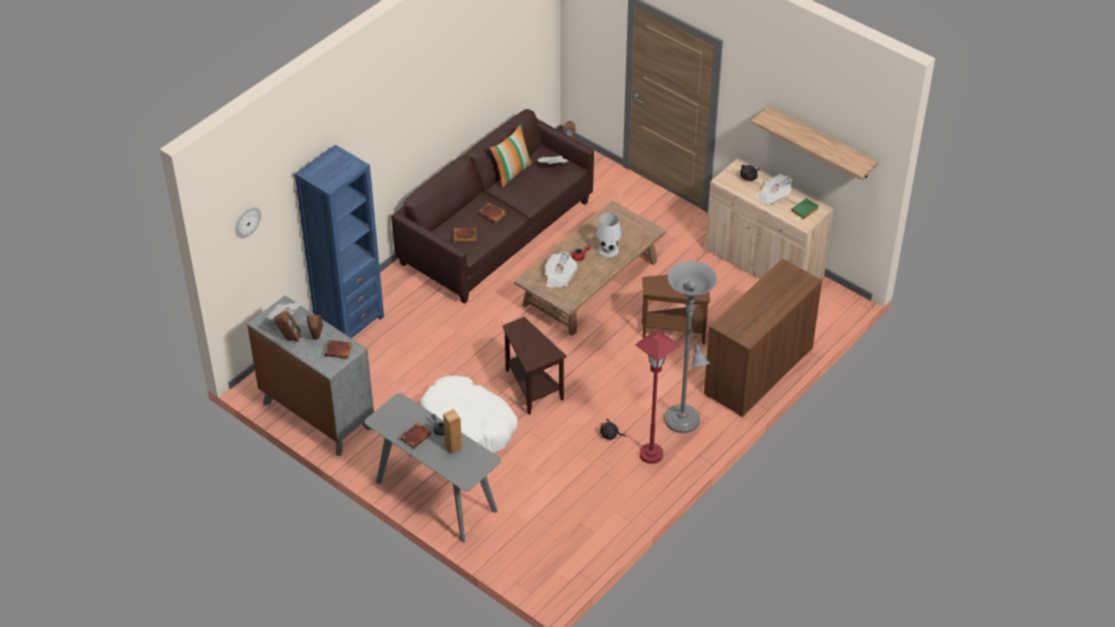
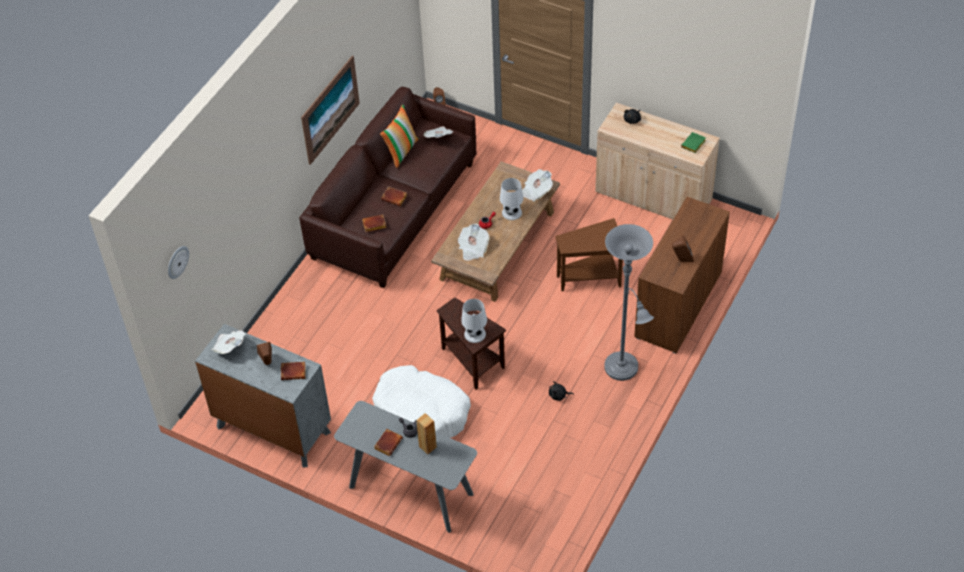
camera: 10 degrees left, 5 degrees up
(288, 338) = (240, 368): brown speaker -> brown speaker (681, 260)
(349, 321) = (277, 326): blue bookcase -> none
(441, 113) = (330, 109): none -> picture
(534, 354) = (475, 334): none -> white table lamp
(651, 454) = (602, 407): red floor lamp -> none
(773, 197) = (660, 136): newspaper -> newspaper (536, 191)
(821, 143) = (703, 79): shelf -> none

